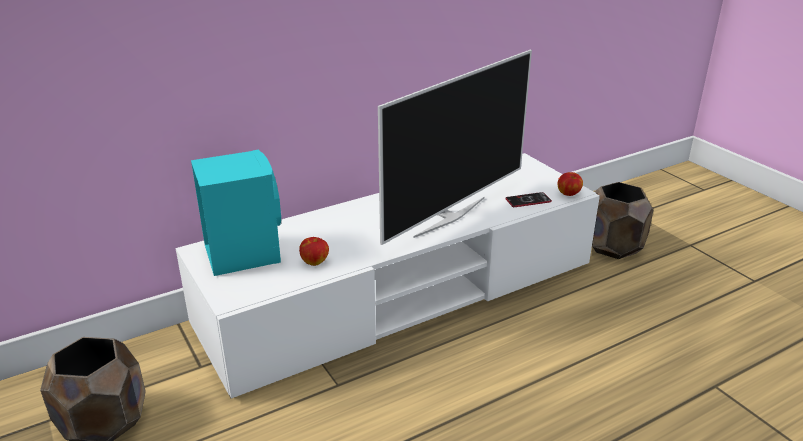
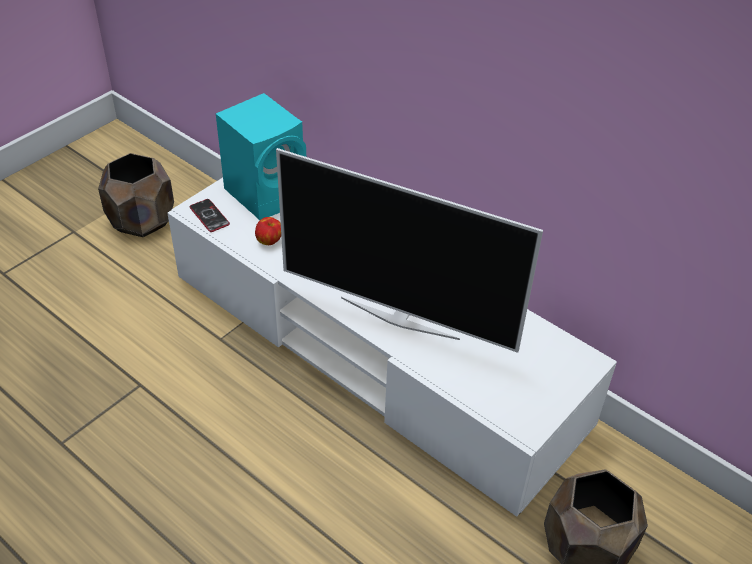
camera: 70 degrees right, 15 degrees up
(528, 200) = (474, 382): phone -> phone (209, 216)
(569, 194) = (514, 421): apple -> none

